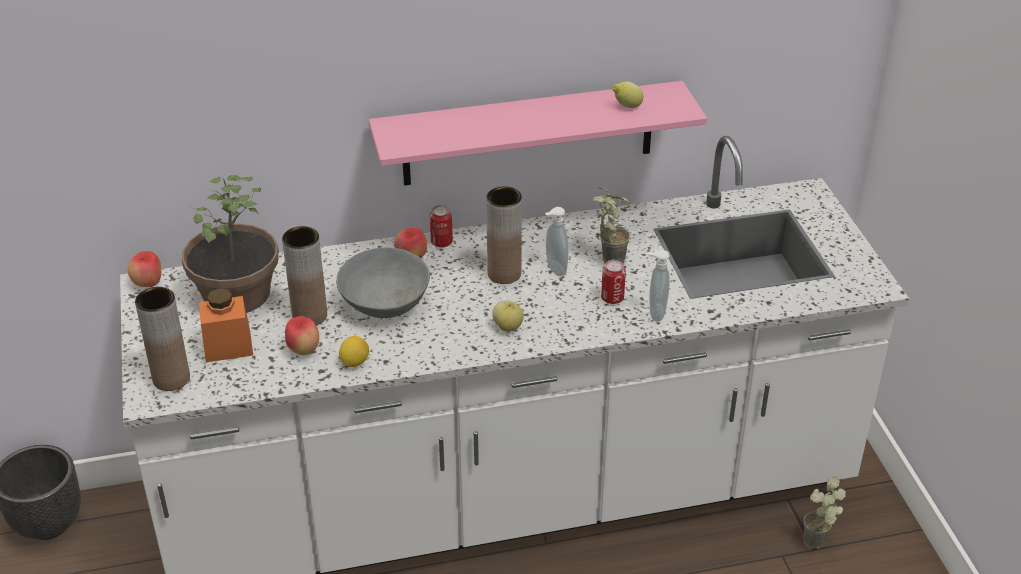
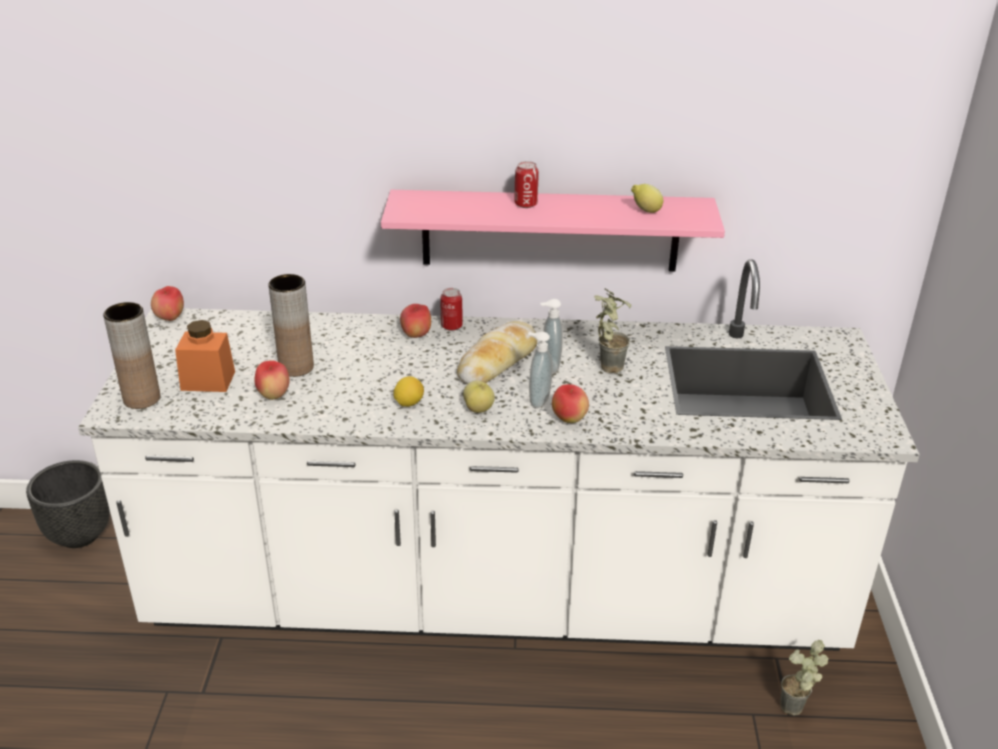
camera: 15 degrees right, 5 degrees down
(235, 294) = (241, 338): potted plant -> none
(354, 362) = (315, 414): lemon -> lemon (409, 403)
(384, 302) = (371, 368): grey bowl -> none
(504, 274) = (498, 362): brown vase -> bread
(596, 322) = (569, 419): none -> apple
(612, 298) = (595, 401): can -> can (525, 204)
(655, 313) = (633, 421): soap dispenser -> soap dispenser (537, 400)

